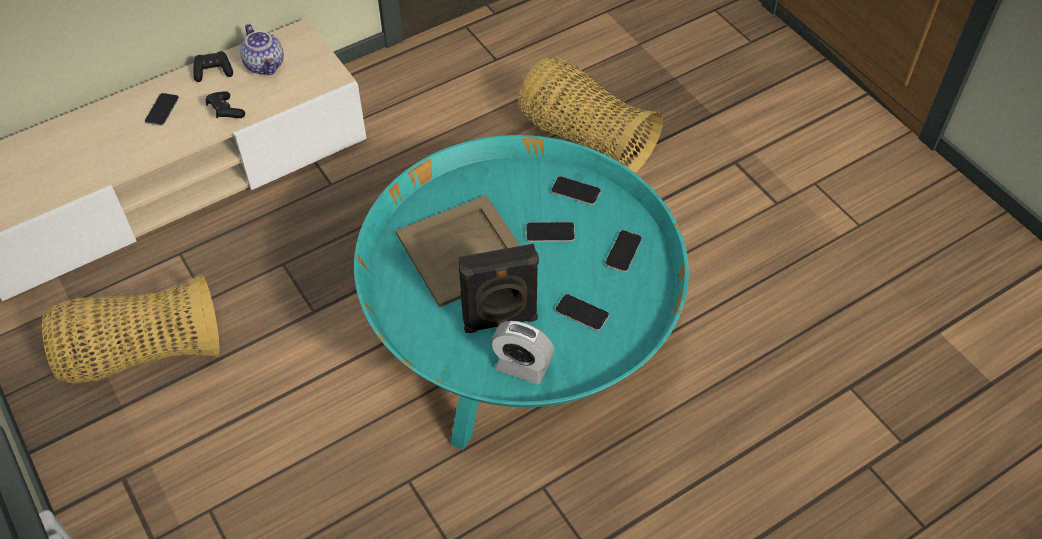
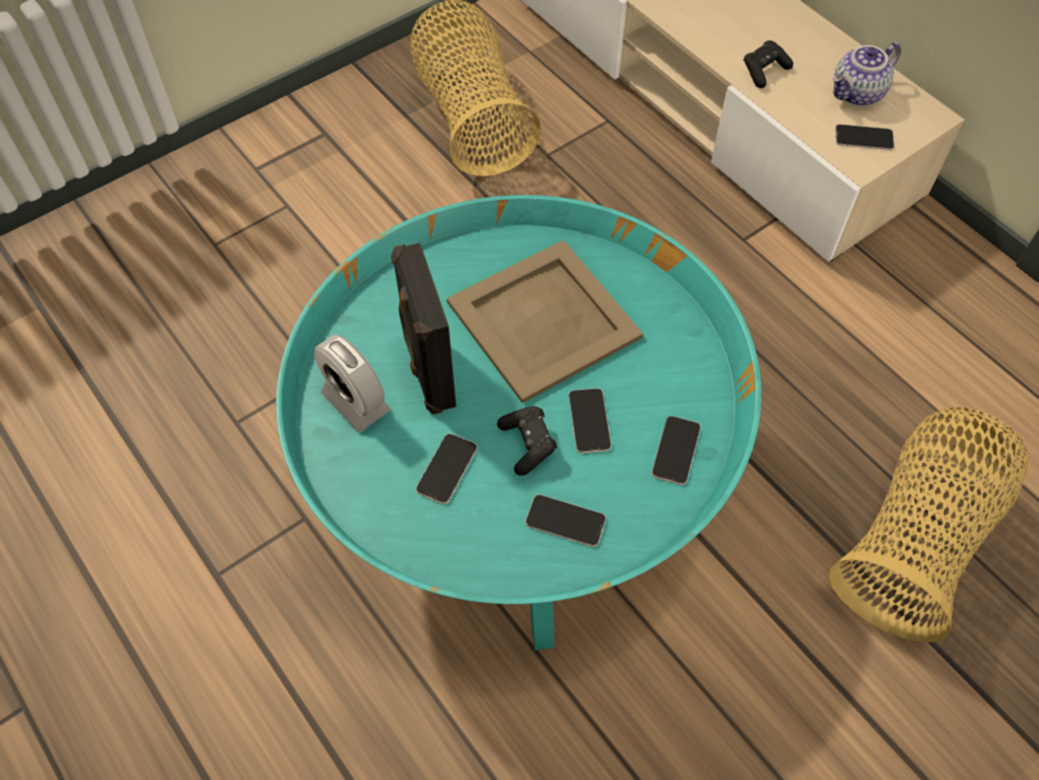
camera: 85 degrees right, 5 degrees up
(162, 110) = (750, 17): phone -> phone (864, 138)
(213, 72) = (828, 49): black game controller -> black game controller (528, 444)
(522, 366) = (355, 402): alarm clock -> alarm clock turned 60 degrees counterclockwise

